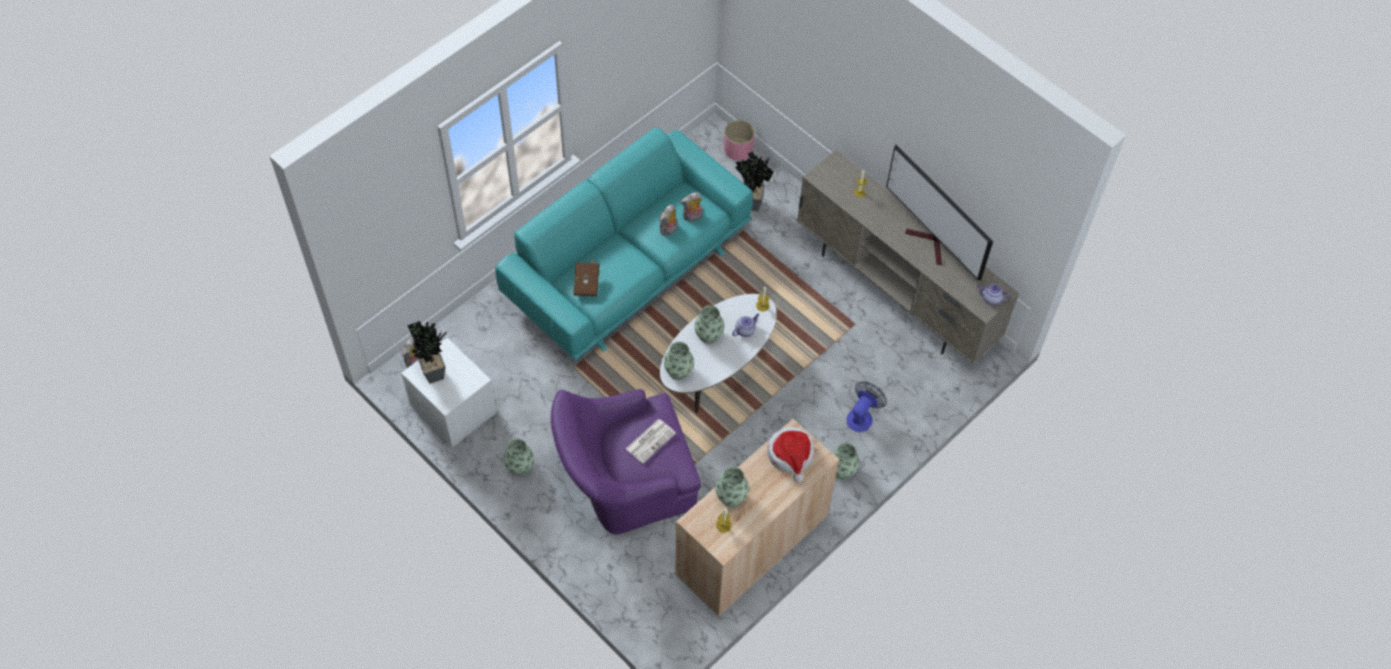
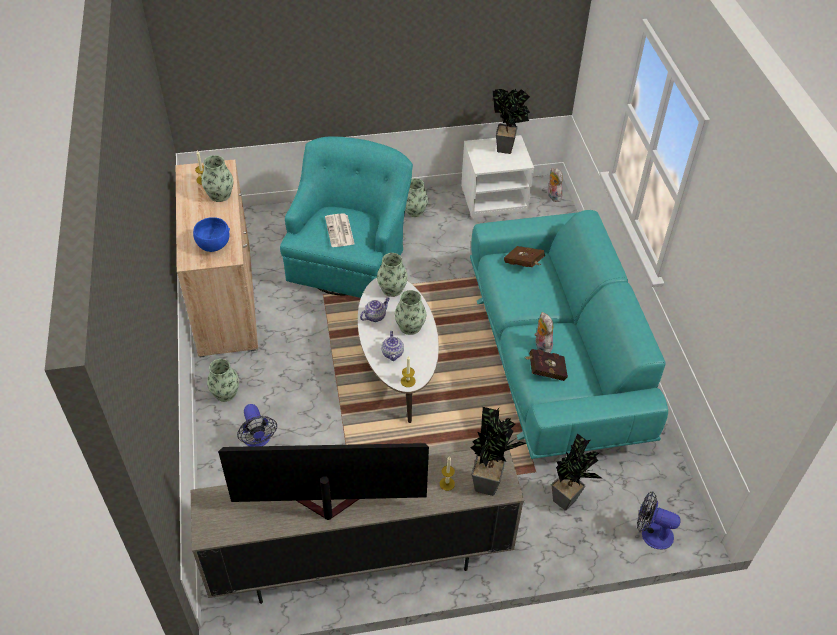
camera: 125 degrees right, 10 degrees down
(624, 481) = (349, 257): purple armchair -> turquoise armchair
(692, 217) = (545, 371): plush toy -> red book
(738, 149) = (651, 533): pink planter -> fan
(791, 455) = (213, 244): hat -> blue bowl
(838, 172) = (489, 482): none -> potted plant
(991, 299) = (211, 515): teapot -> teapot (375, 316)

